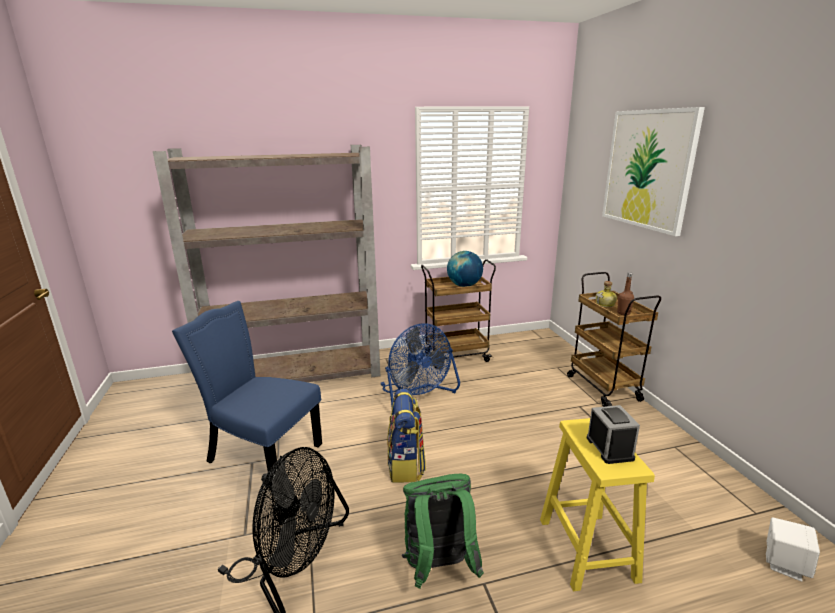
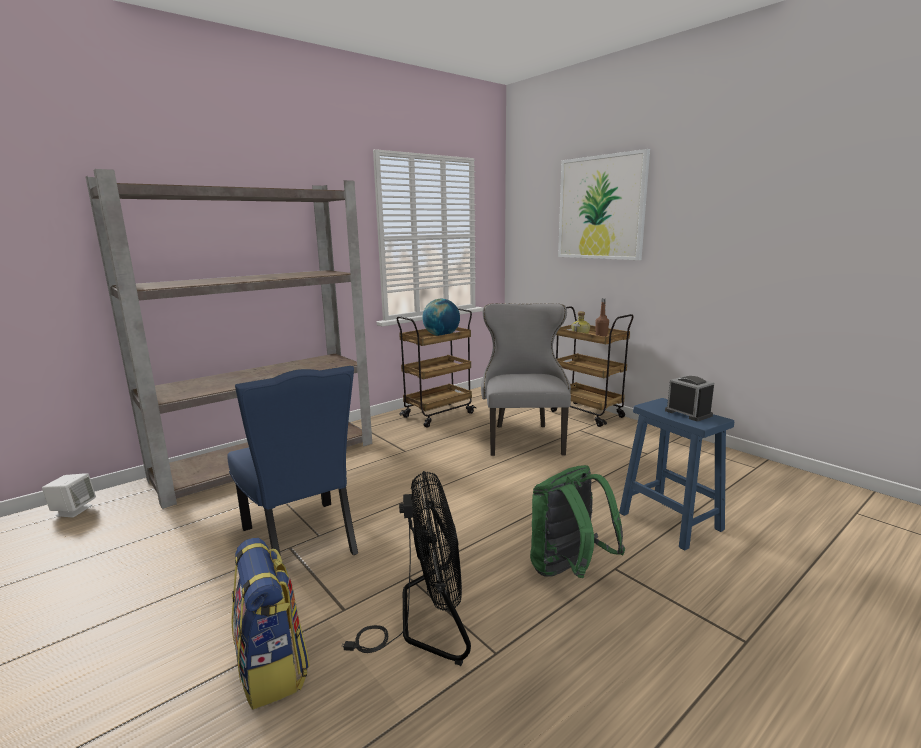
camera: 25 degrees left, 5 degrees down
(265, 456) = (301, 538): blue chair -> blue chair turned 120 degrees counterclockwise
(406, 465) = (467, 506): backpack -> backpack (273, 668)
(414, 397) = (425, 453): blue fan -> none
(514, 402) = (524, 438): none -> grey chair
(586, 548) = (668, 520): yellow stool -> blue stool
(784, 564) = (795, 491): white speaker -> white speaker (73, 510)

